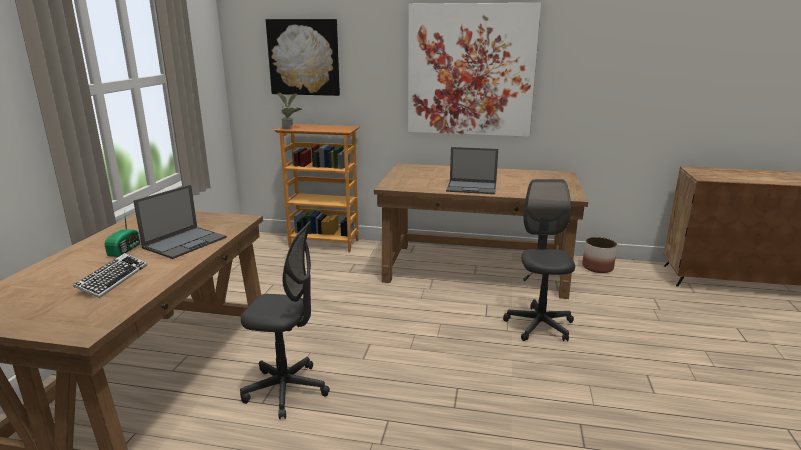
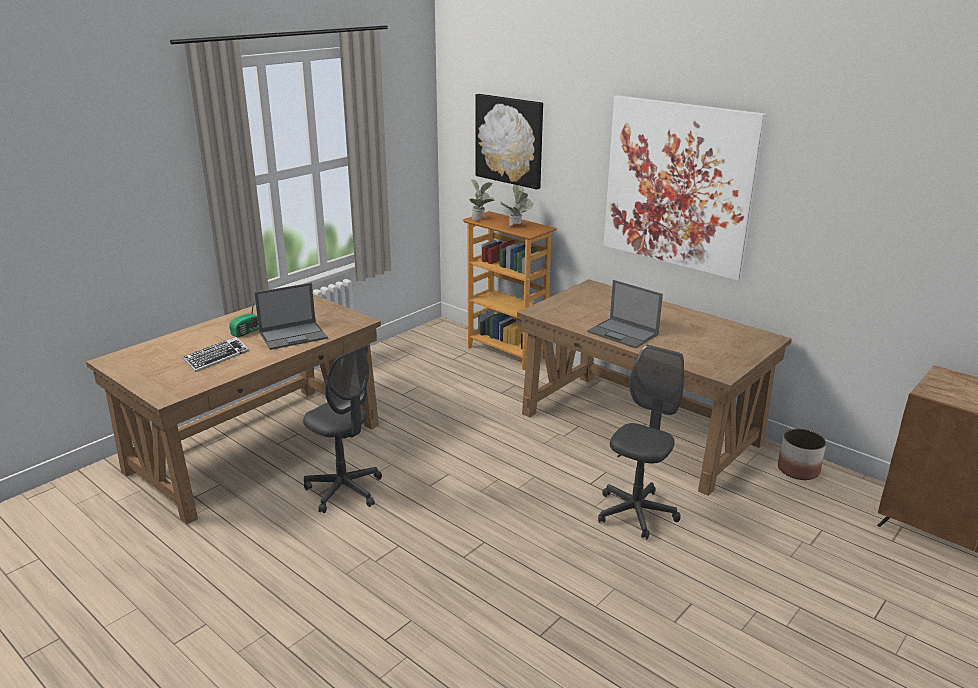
camera: 30 degrees right, 5 degrees up
(327, 129) = (516, 227): none -> potted plant

